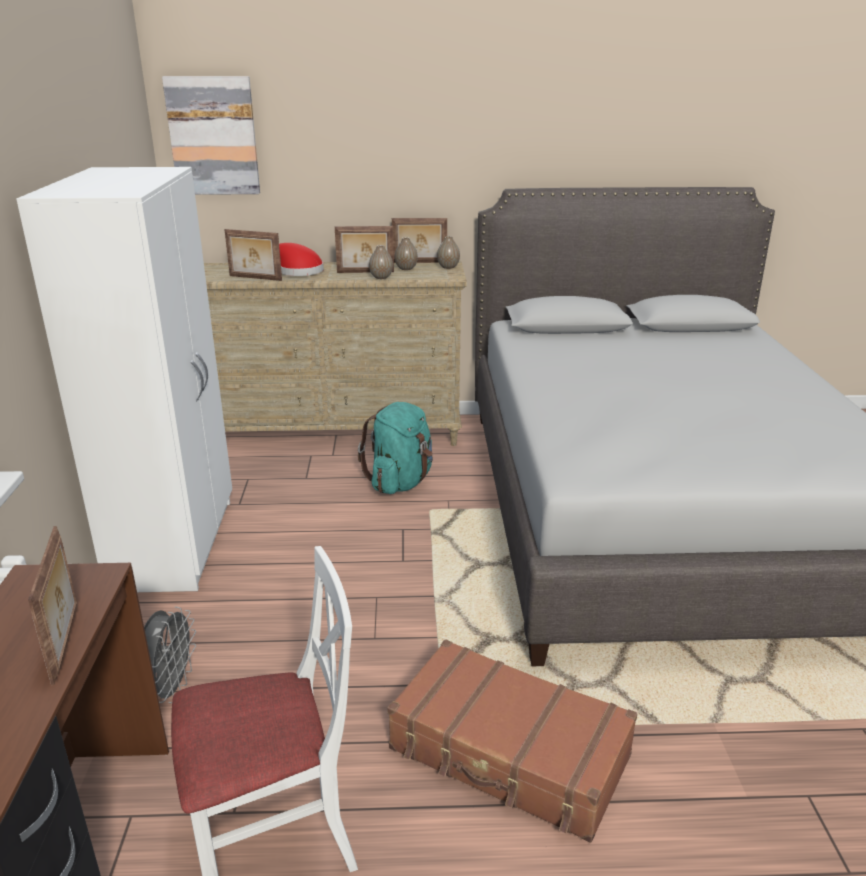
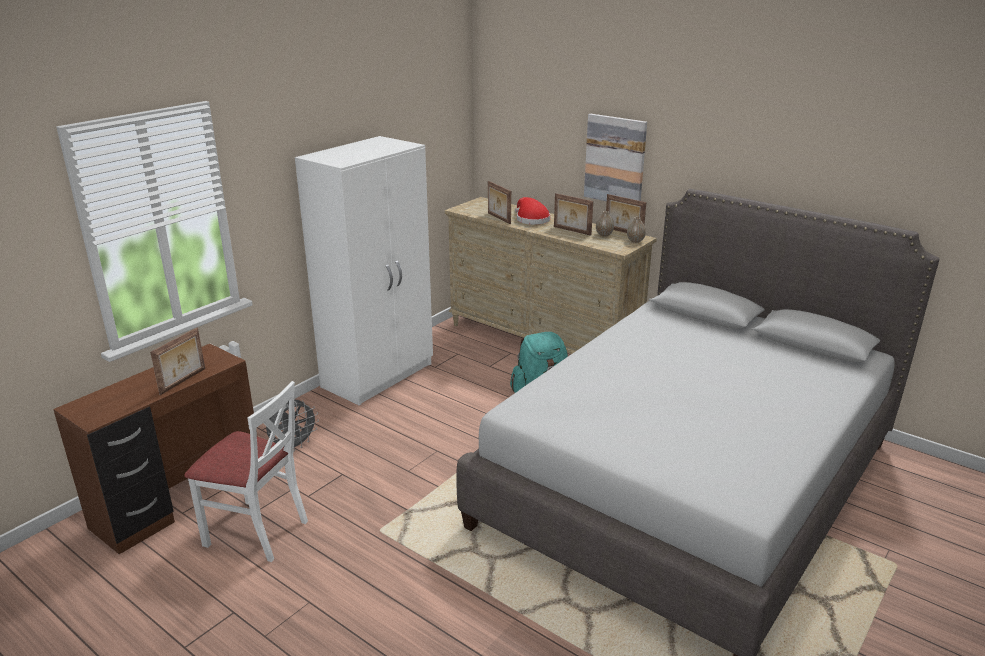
camera: 40 degrees right, 0 degrees up
(213, 136) = (506, 115): picture -> picture (615, 160)
(381, 277) = (574, 237): vase -> none
(509, 754) = (394, 559): brown suitcase -> none

